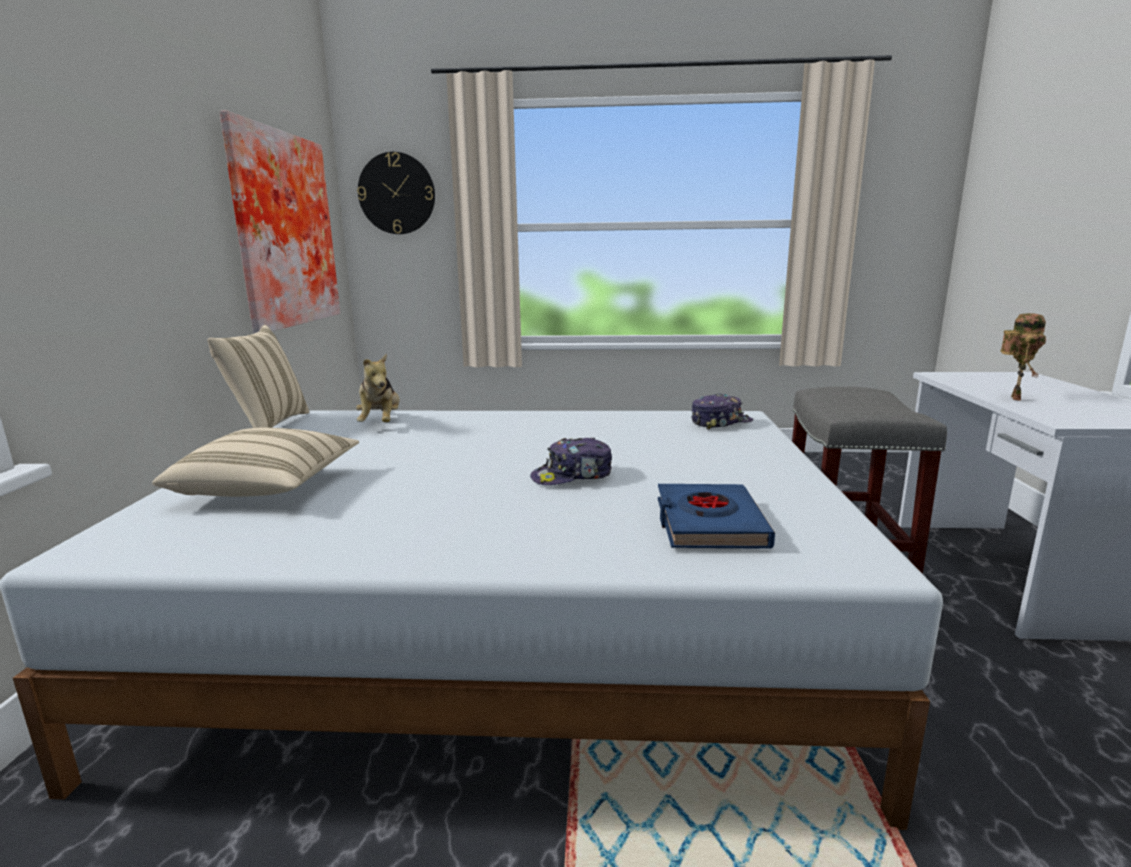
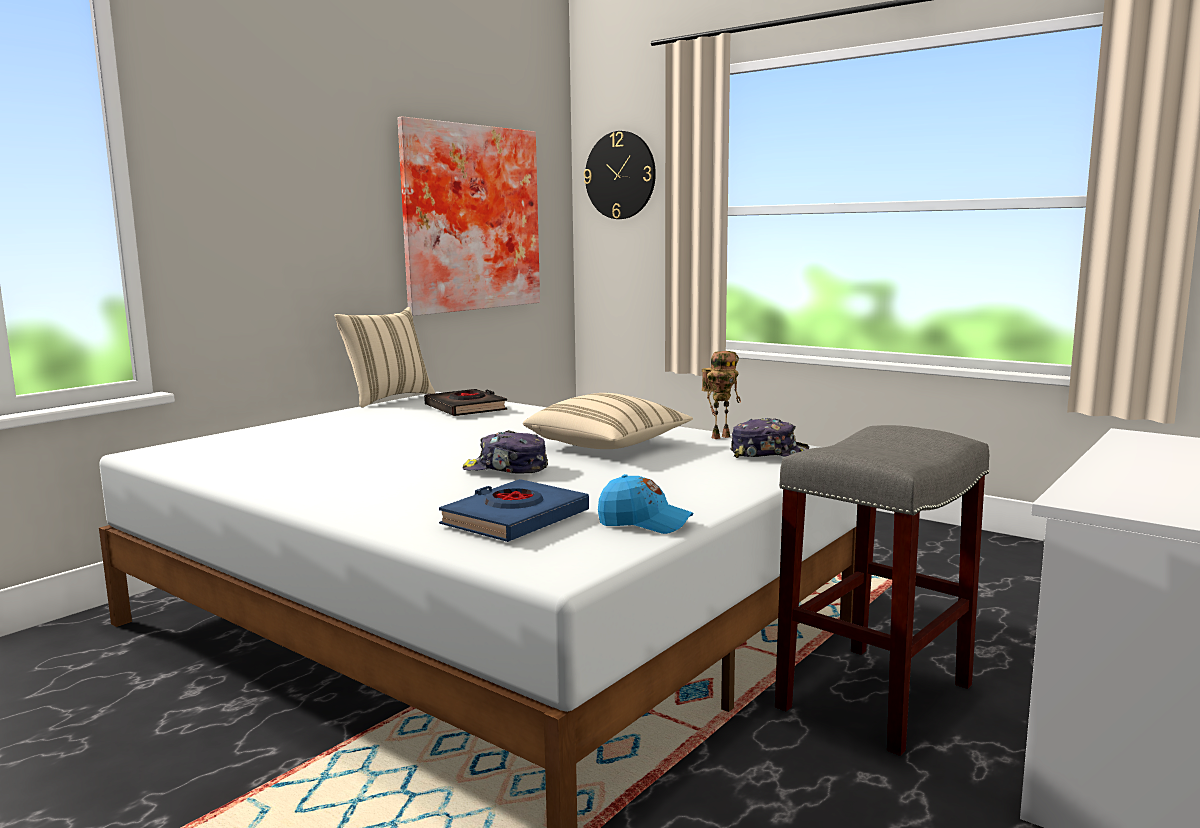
camera: 35 degrees right, 5 degrees down
(268, 488) = (298, 438): beige pillow -> beige pillow (608, 446)
(381, 423) = (466, 409): plush toy -> black book
(801, 500) = (644, 523): none -> blue cap
(1012, 397) = (1126, 470): toy robot -> toy robot (720, 437)

